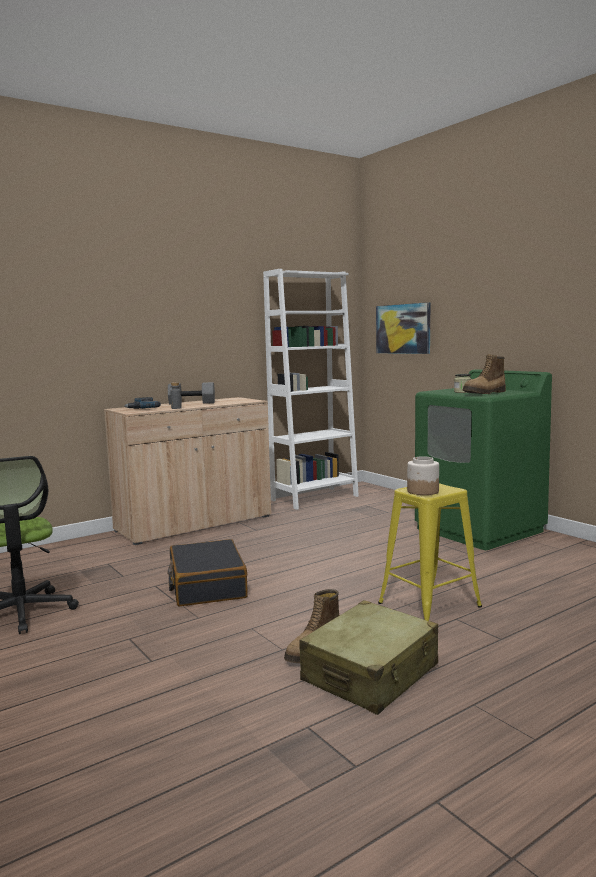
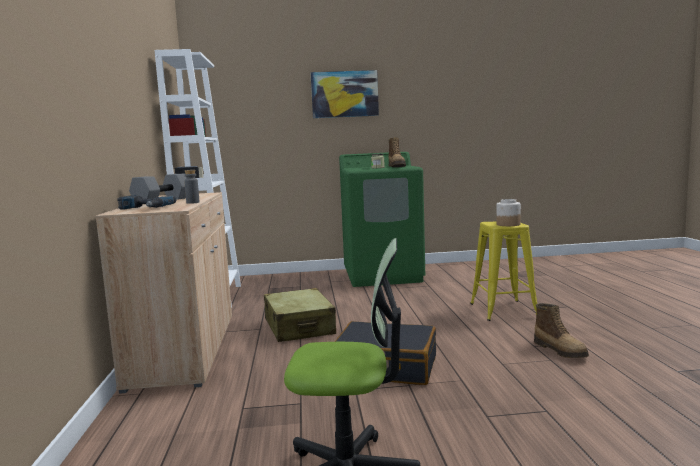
camera: 60 degrees left, 0 degrees up
(371, 673) = (603, 342): beige suitcase -> beige suitcase (299, 327)
(403, 329) = (249, 124): picture -> picture (344, 94)

